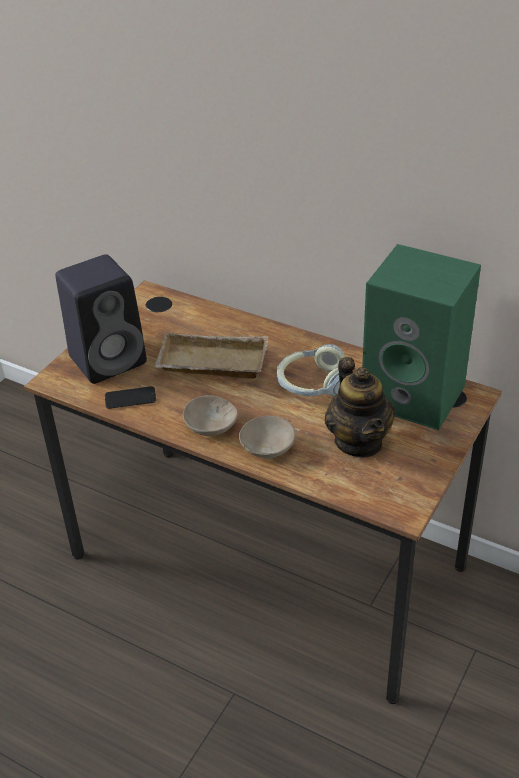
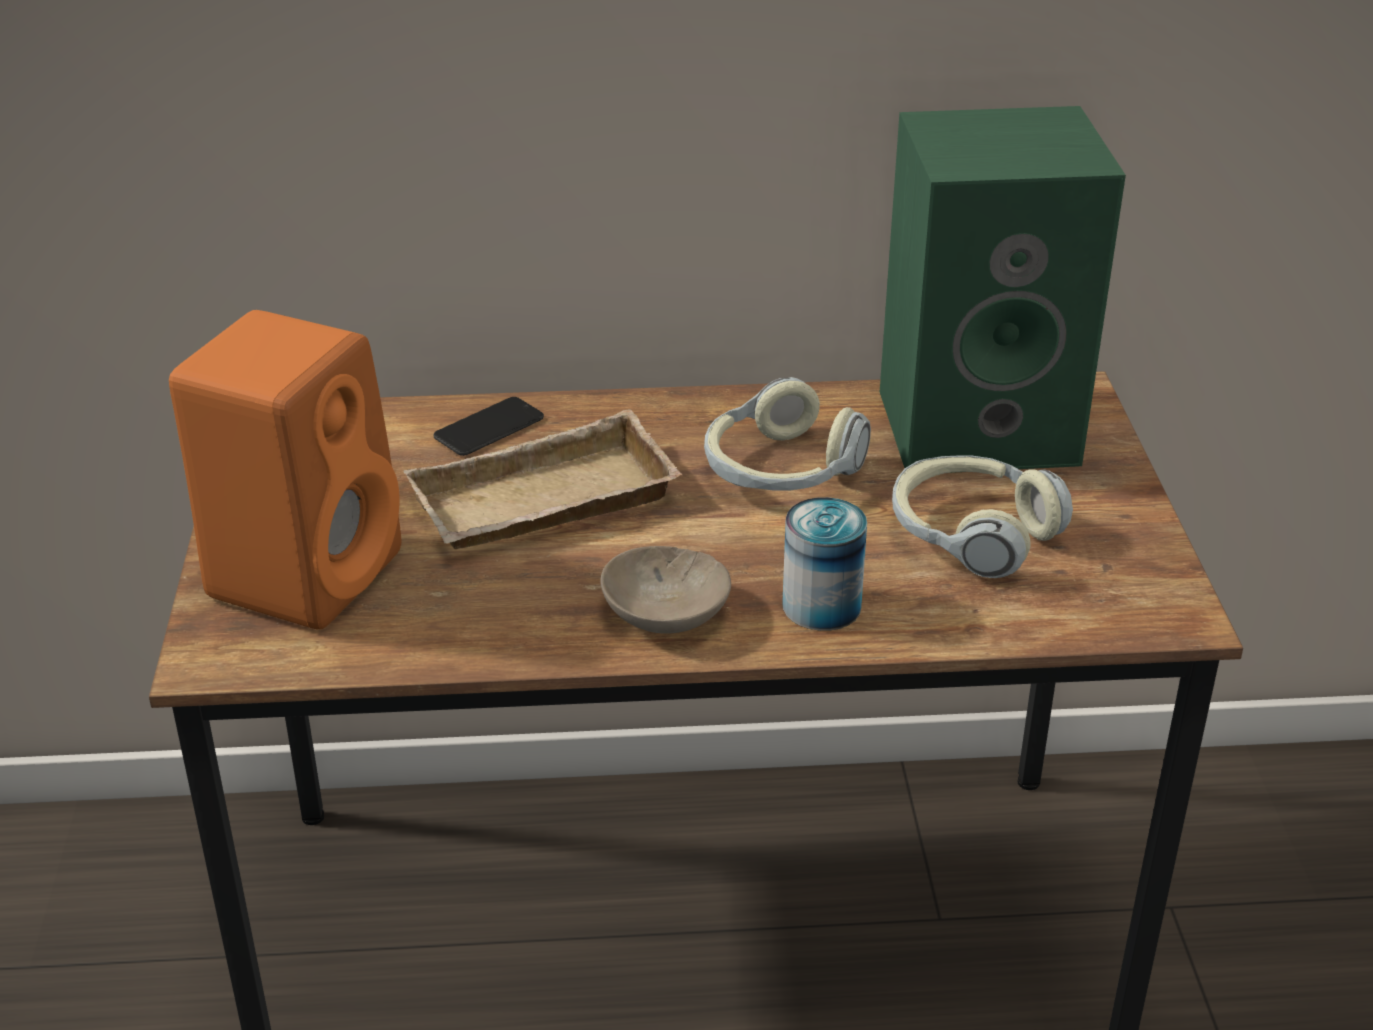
camera: 35 degrees left, 5 degrees down
(110, 359) = (307, 570): black speaker -> orange speaker
(130, 398) = (436, 627): phone -> phone (489, 428)
(269, 447) = (821, 605): beige bowl -> can
(359, 441) = (971, 534): teapot -> headphones

